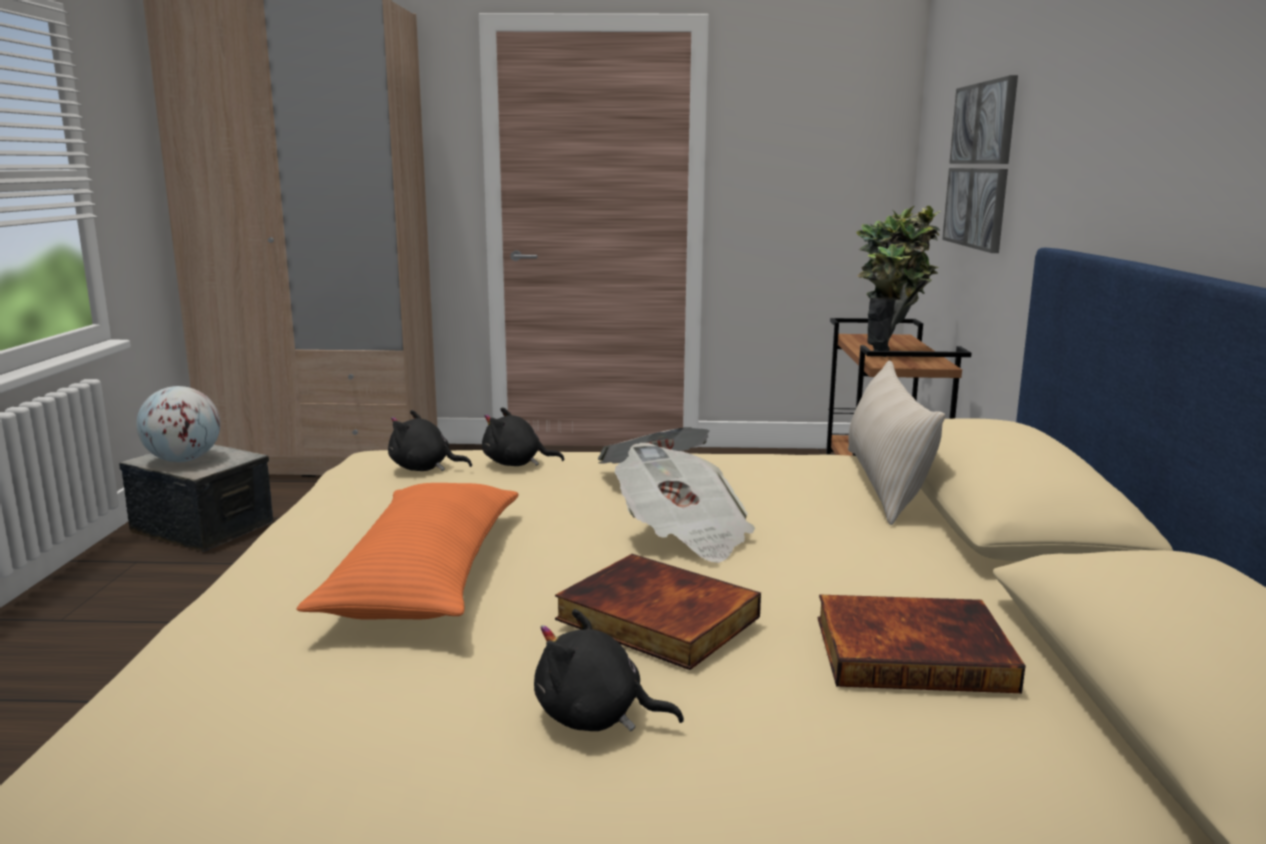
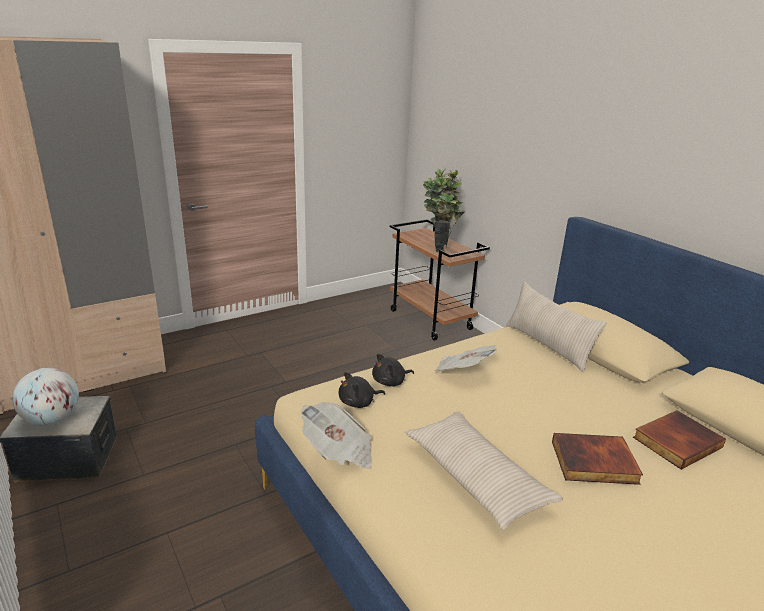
camera: 35 degrees left, 10 degrees up
(425, 576) = (476, 477): orange pillow -> beige pillow
(595, 717) = (646, 522): black plush toy -> none
(684, 536) = (533, 408): newspaper -> newspaper (339, 452)
(980, 166) = (482, 150): picture -> none

